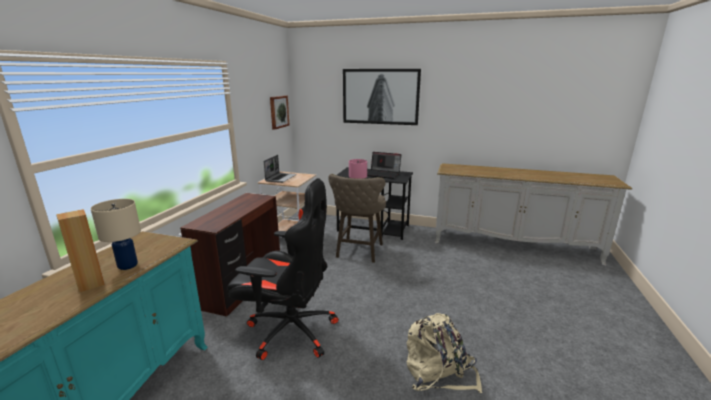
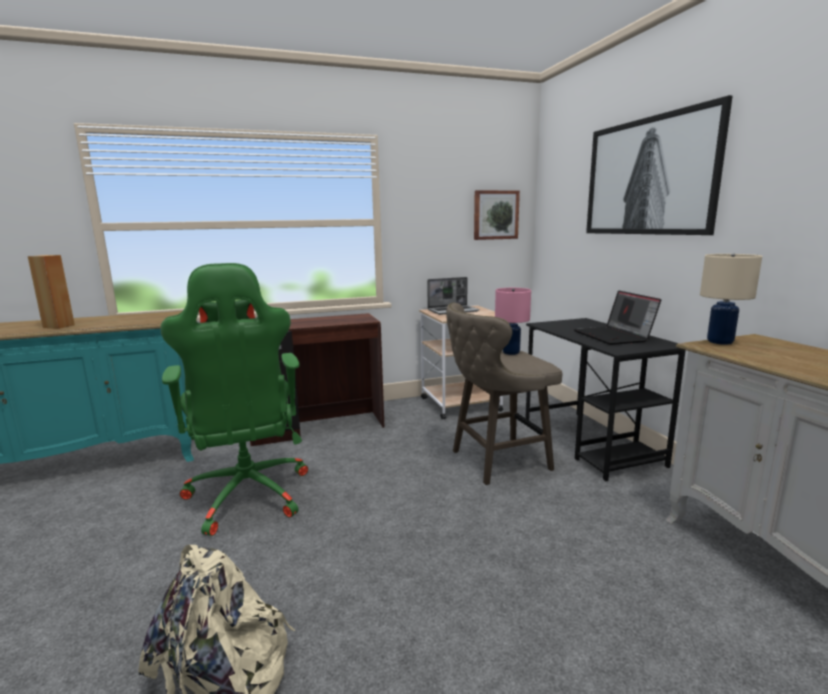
camera: 55 degrees right, 5 degrees down
(129, 265) = (100, 324): beige table lamp -> beige table lamp (721, 342)
(285, 330) = (248, 489): black office chair -> green office chair

